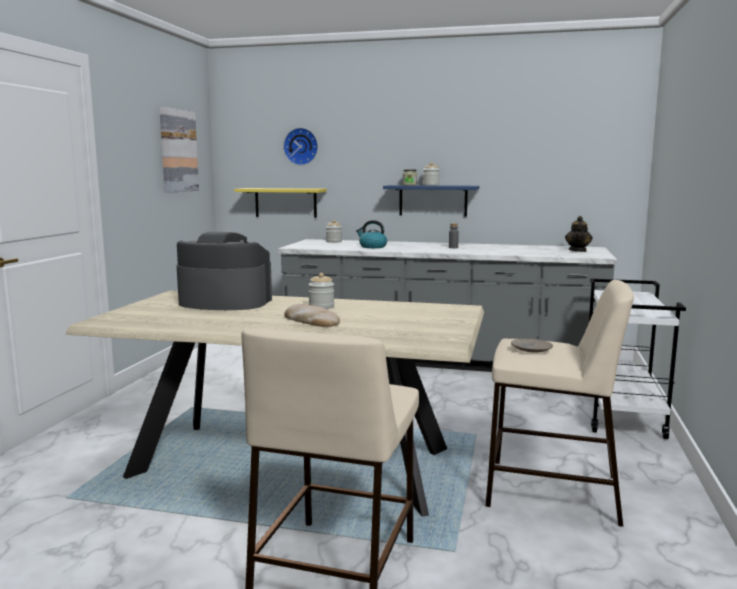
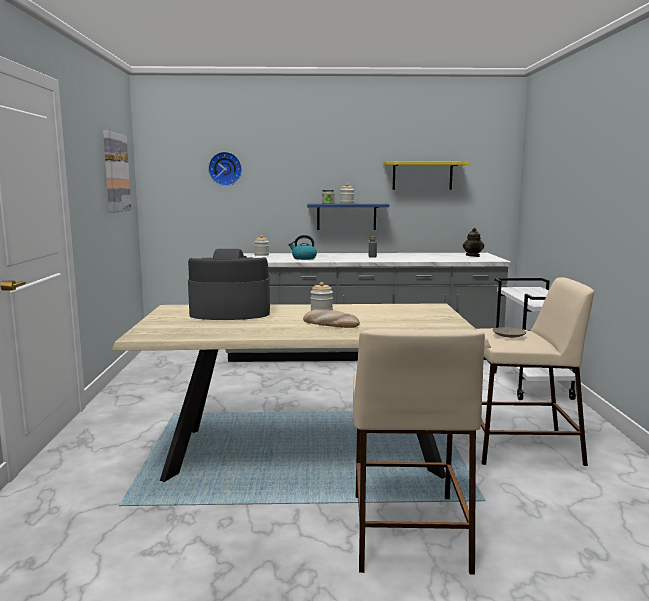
camera: 15 degrees left, 0 degrees up
(285, 202) = (210, 220): yellow shelf -> yellow shelf (422, 176)

